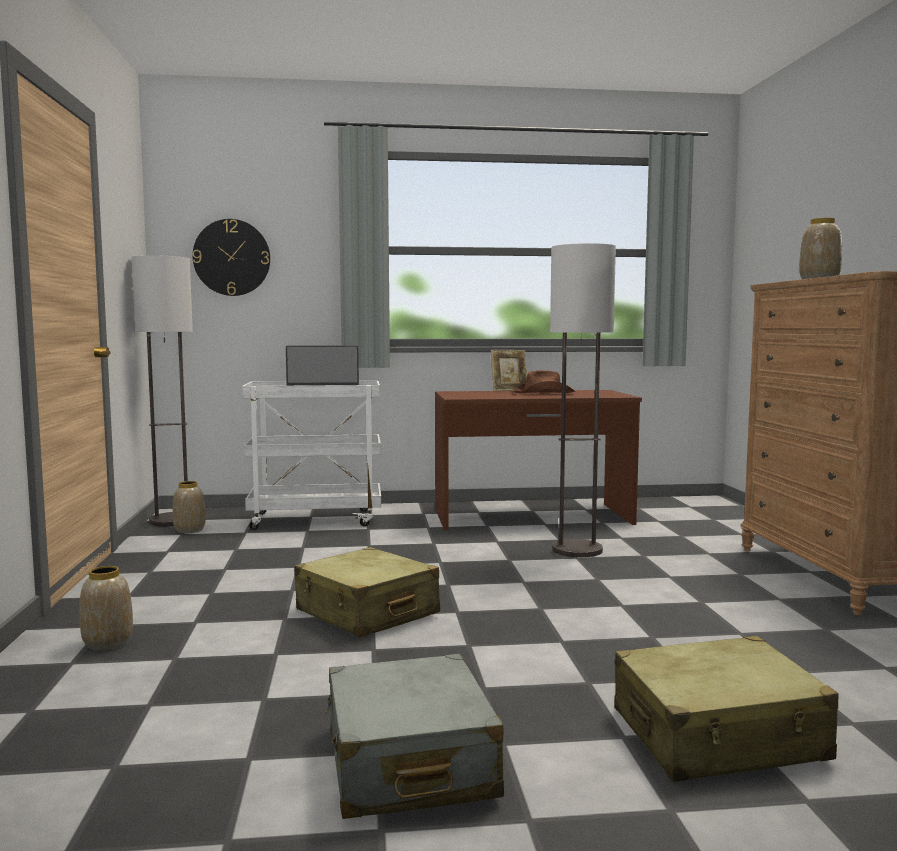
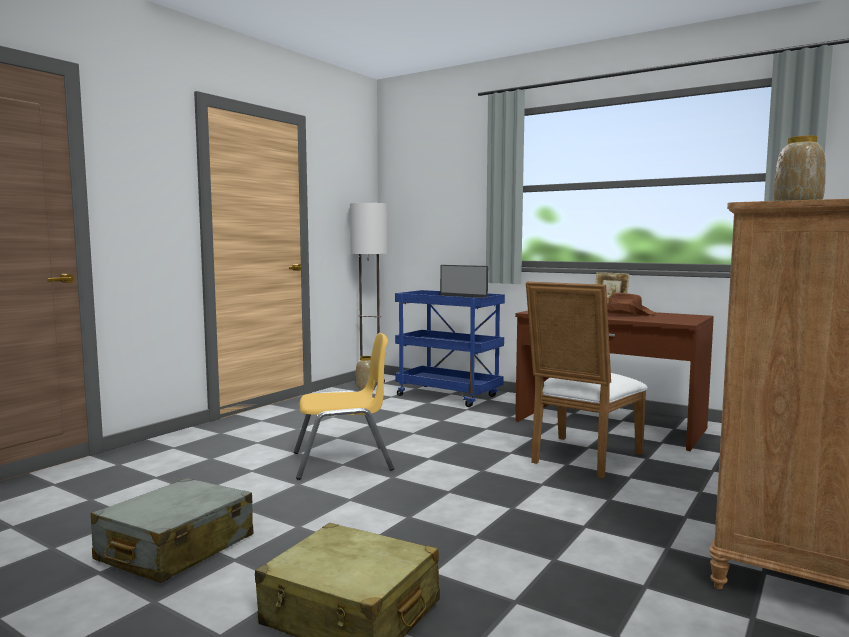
camera: 40 degrees right, 0 degrees up
(107, 643) = (204, 442): vase -> none
(232, 257) = (424, 200): wall clock -> none
(317, 519) = (450, 396): white cart -> blue cart
(366, 613) = (343, 462): beige suitcase -> yellow chair
(577, 550) = (581, 459): floor lamp -> white chair

